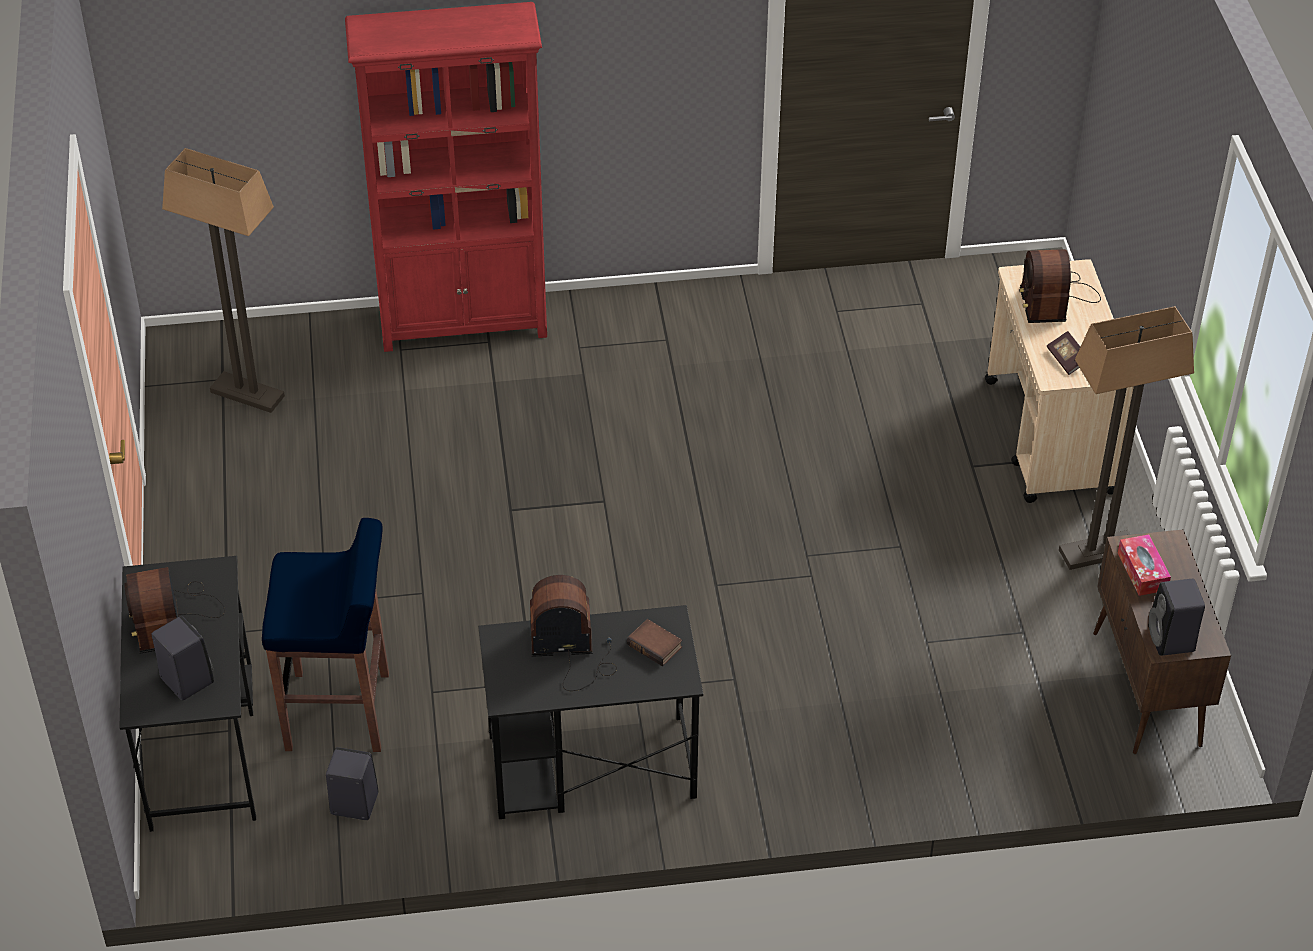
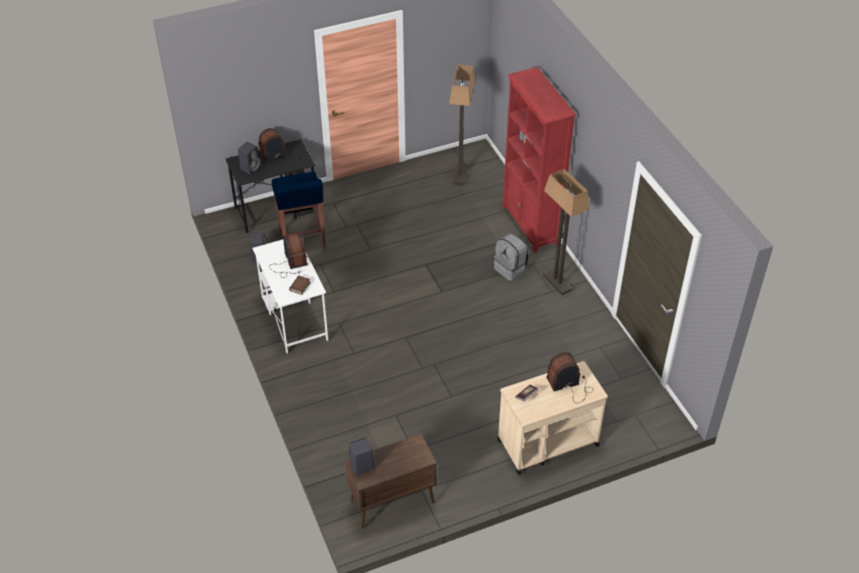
camera: 75 degrees right, 0 degrees up
(580, 381) = (511, 269): none -> grey backpack
(590, 767) = (294, 318): black desk -> white desk
(1098, 551) = (475, 472): floor lamp -> floor lamp (557, 283)
(1142, 571) = (402, 449): tissue box -> none

